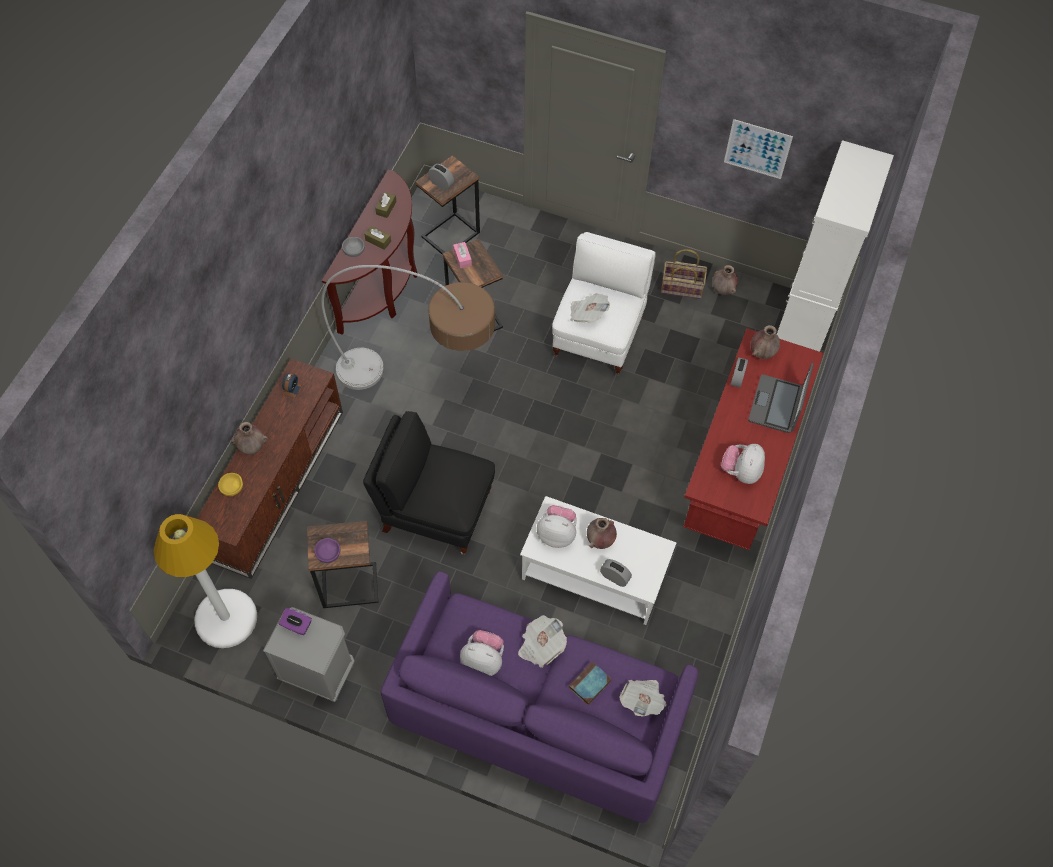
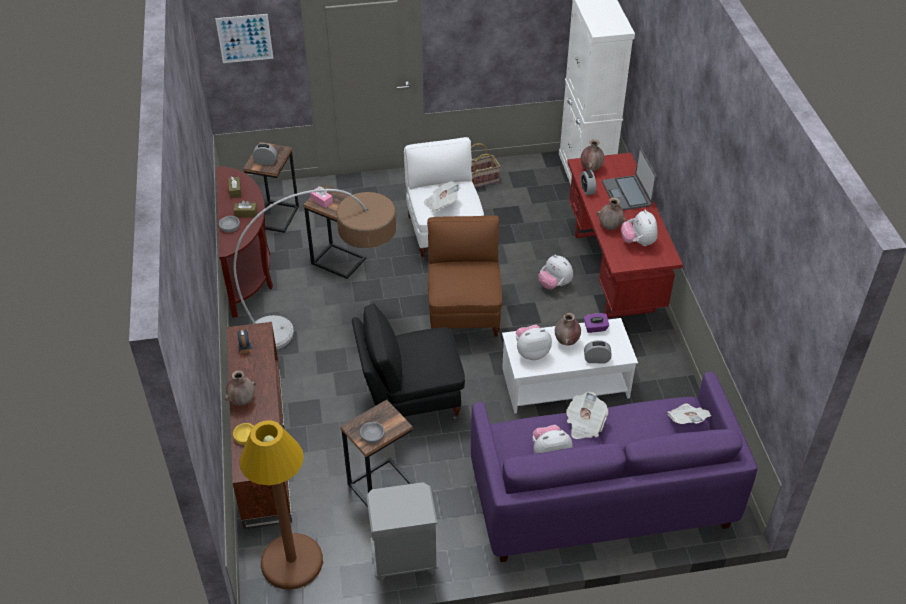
camera: 30 degrees left, 15 degrees down
(226, 618) = (292, 562): white floor lamp -> brown floor lamp
(296, 625) = (386, 499): purple tissue box -> purple tissue box (595, 328)
(328, 552) = (372, 435): purple bowl -> grey bowl
(553, 440) = (464, 313): none -> brown armchair
(589, 685) = (641, 430): book -> none
(667, 454) = (554, 284): none -> plush toy
(723, 290) = (510, 170): brown vase -> brown vase (610, 227)
(757, 149) = (507, 32): picture -> picture (244, 38)

